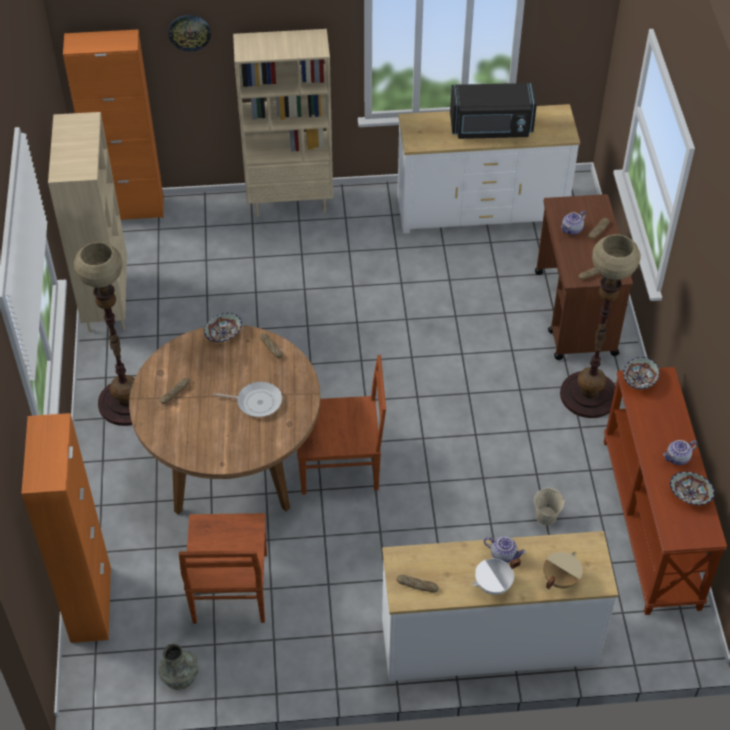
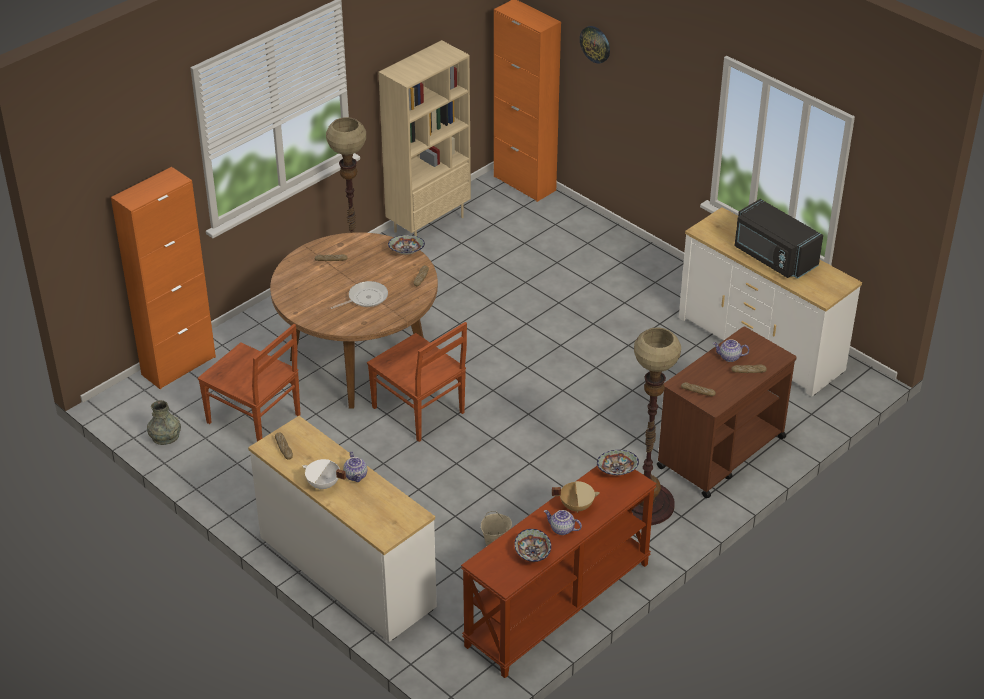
camera: 50 degrees right, 10 degrees down
(230, 590) = (255, 420): brown chair -> brown chair turned 105 degrees counterclockwise
(256, 402) = (365, 298): frying pan -> frying pan turned 90 degrees counterclockwise
(290, 202) = (633, 248): beige bookcase -> none
(559, 579) = (365, 514): beige cooking pot -> beige cooking pot (576, 506)

